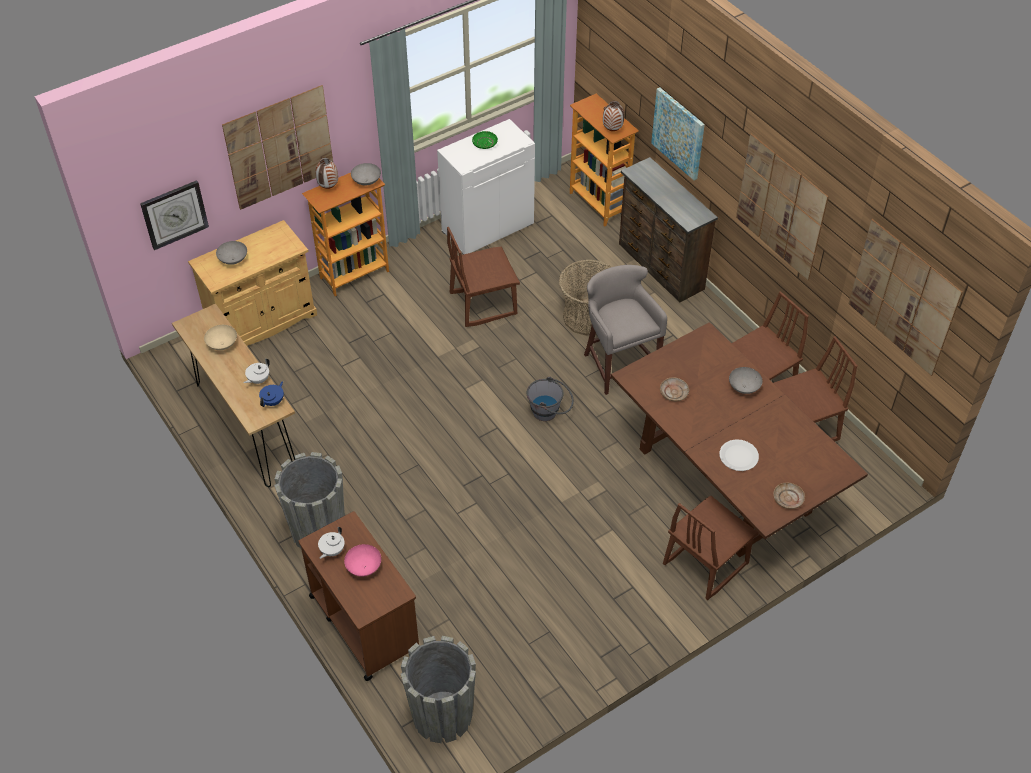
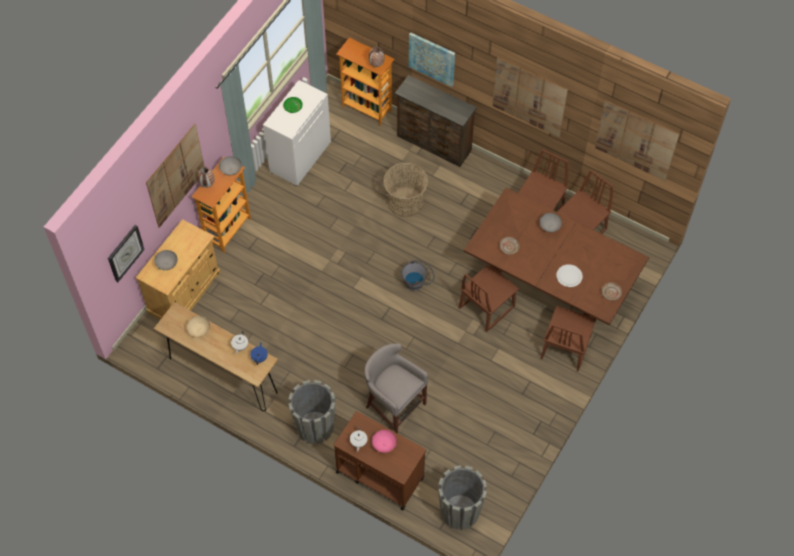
camera: 25 degrees left, 10 degrees up
(483, 303) = (329, 218): brown chair -> brown chair (486, 307)
(618, 364) = (443, 229): grey stool -> grey stool (393, 405)

